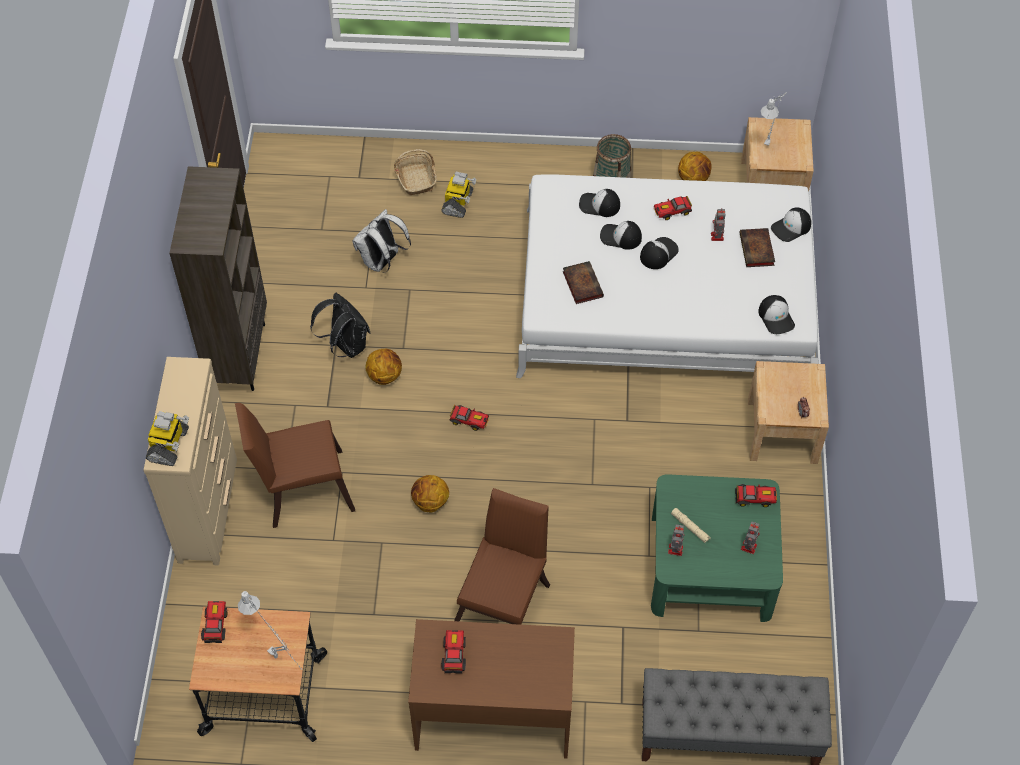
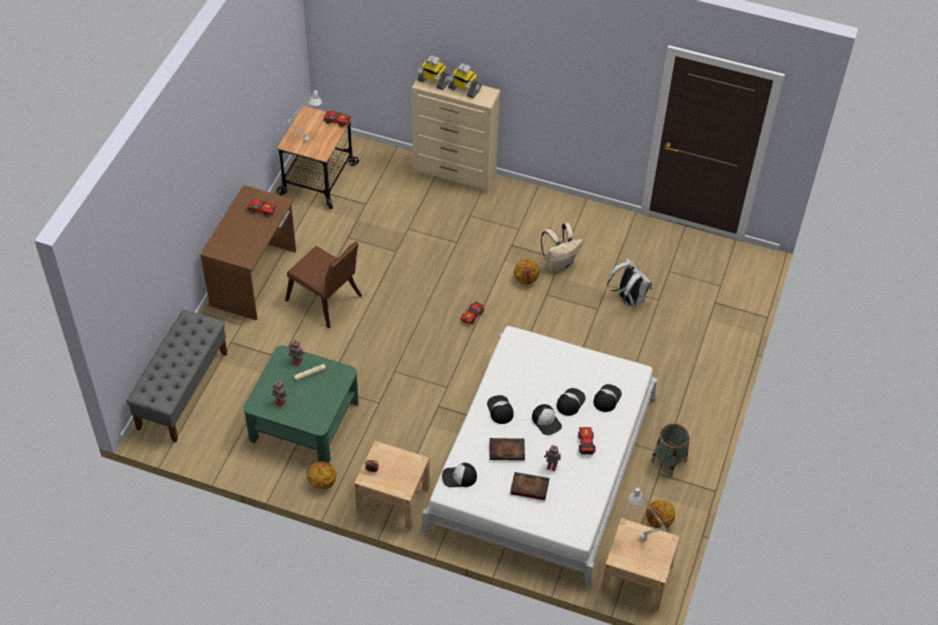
camera: 105 degrees right, 5 degrees down
(239, 355) = (569, 208): brown bookcase -> none
(300, 488) = (452, 220): brown chair -> none
(345, 345) = (559, 264): black backpack -> beige backpack
(416, 179) = (704, 336): basket -> none
(430, 502) = (415, 281): basketball -> basketball (322, 482)
(458, 203) = (673, 356): toy robot -> toy robot (464, 89)
(581, 283) = (534, 367): book -> book (507, 450)
(755, 498) = (315, 418): toy car -> none
(791, 227) = (545, 520): cap -> cap (500, 410)

